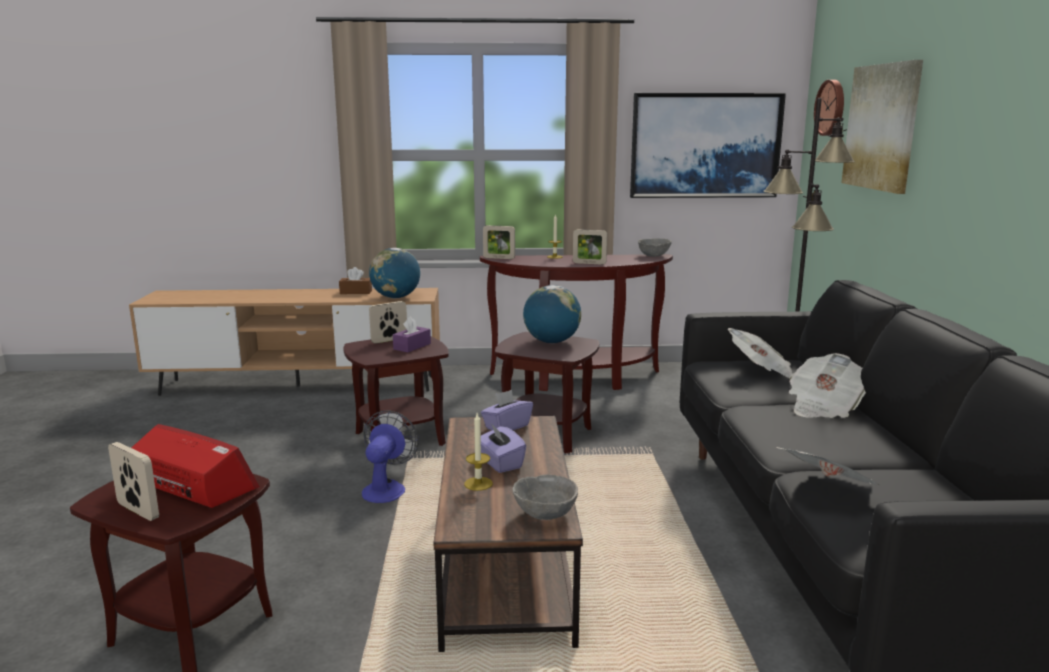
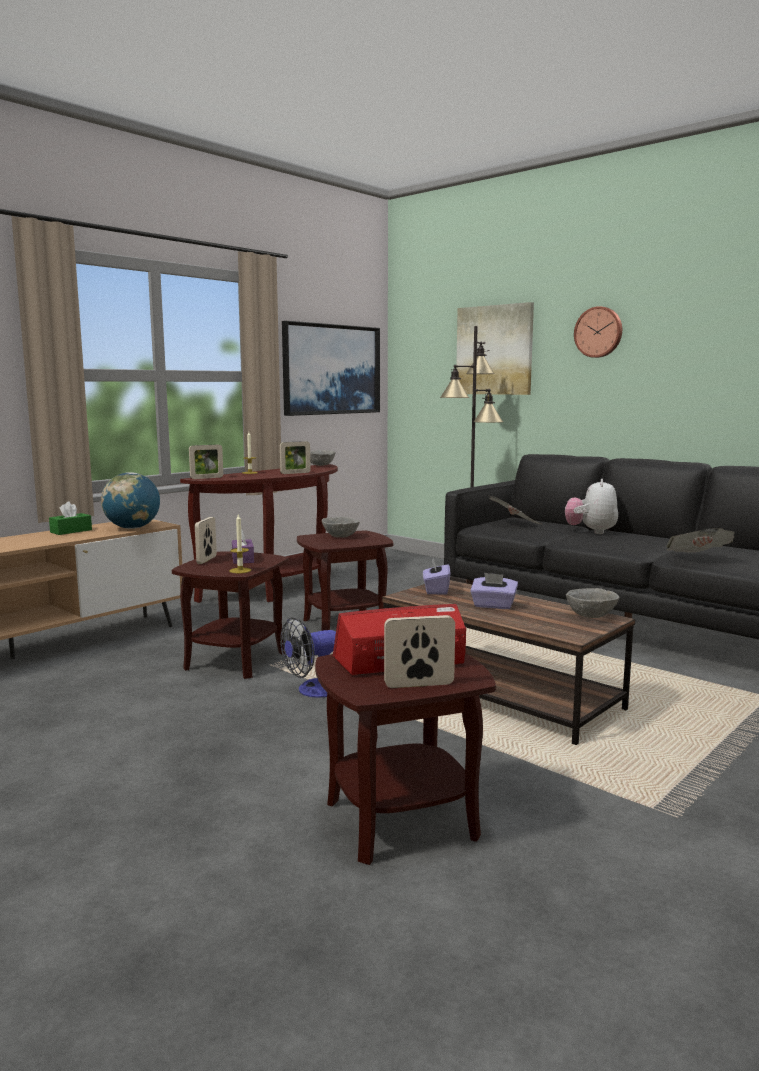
camera: 45 degrees left, 5 degrees down
(356, 292) = (71, 531): brown tissue box -> green tissue box
(386, 488) = (313, 690): fan -> fan turned 90 degrees counterclockwise
(478, 483) = (515, 617): candle -> candle (240, 570)
(551, 342) = (340, 537): globe -> grey bowl
(823, 407) = (591, 532): newspaper -> plush toy
(831, 108) = (426, 339): wall clock -> wall clock (599, 332)

